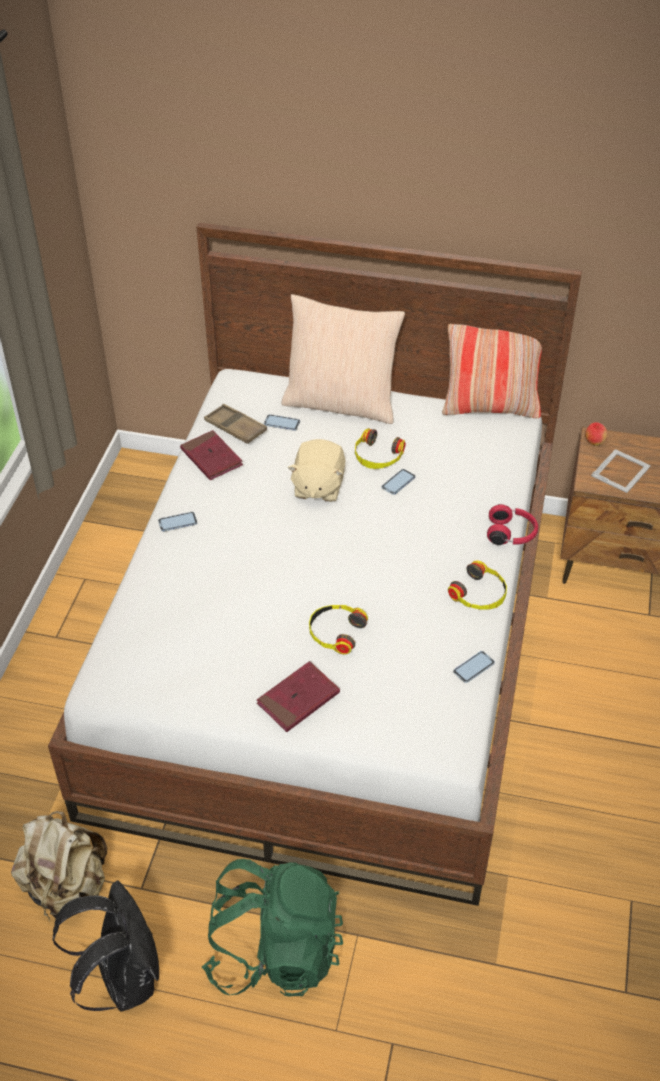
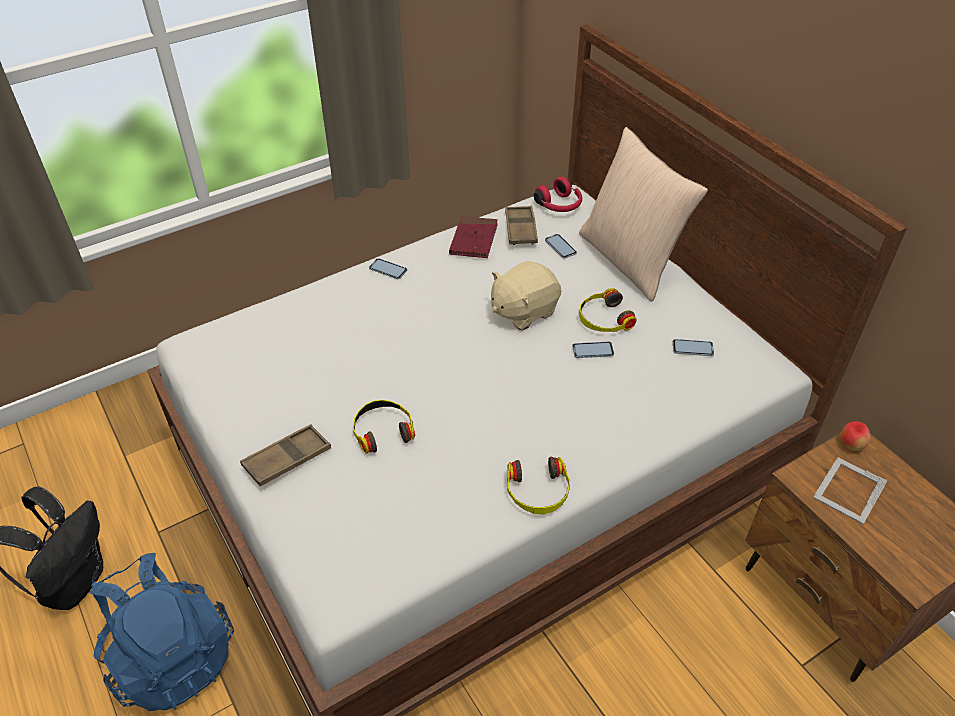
camera: 45 degrees right, 0 degrees up
(66, 887) = (123, 491): beige backpack -> none
(274, 950) = (172, 657): green backpack -> blue backpack
(298, 699) = (287, 459): red book -> brown tray
(474, 667) = (448, 549): phone -> phone (692, 348)
(490, 407) = (764, 343): pillow -> none
(511, 534) = (638, 462): red headphones -> red headphones (559, 205)
(621, 471) = (848, 490): picture frame -> picture frame turned 135 degrees clockwise

